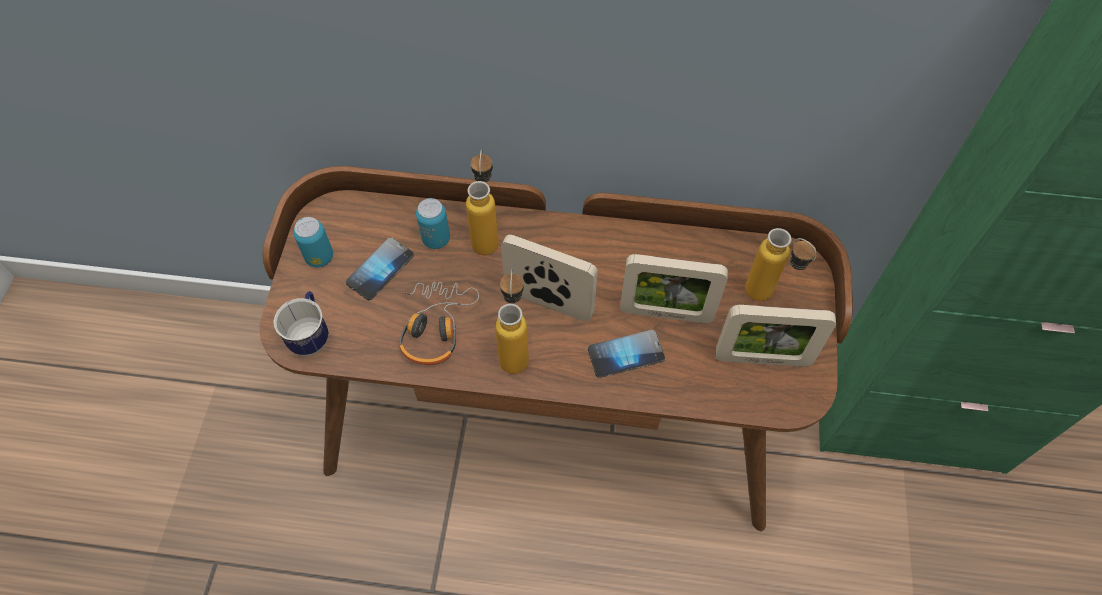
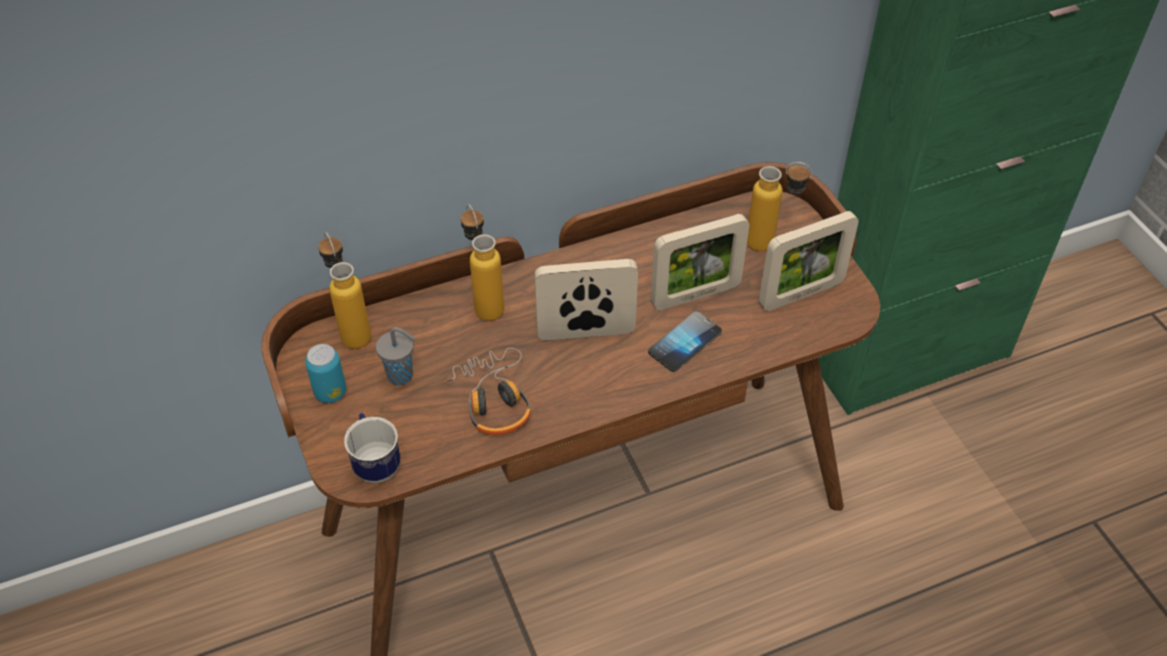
camera: 30 degrees left, 10 degrees down
(380, 269) = (402, 376): phone -> grey cup
(436, 239) = (437, 326): can -> none
(514, 350) = (583, 385): bottle -> bottle (351, 330)

